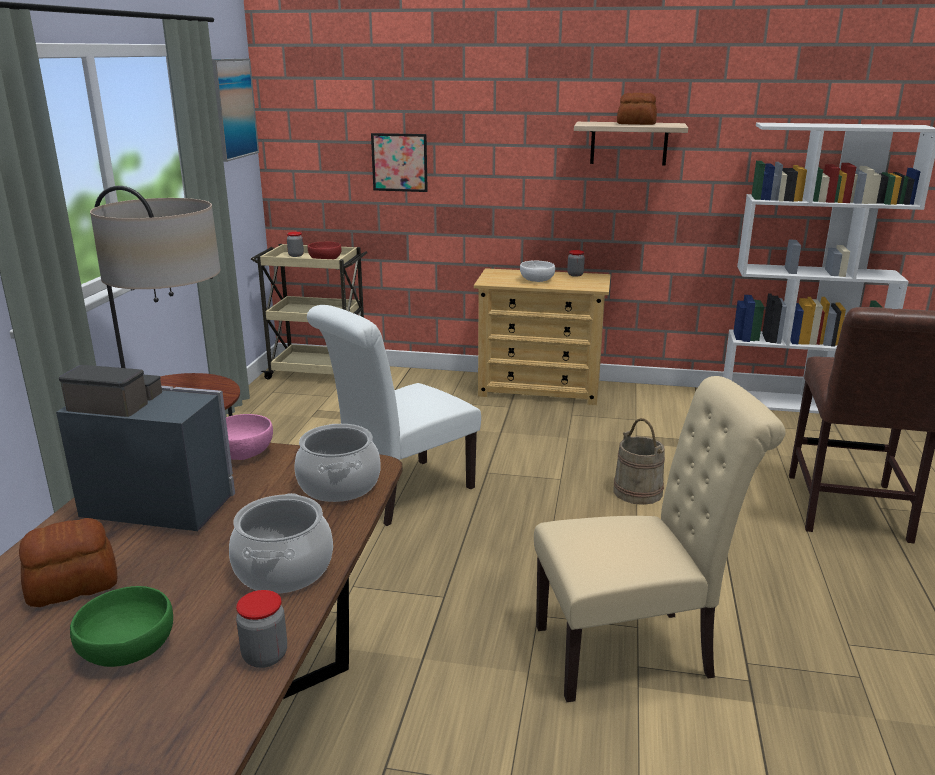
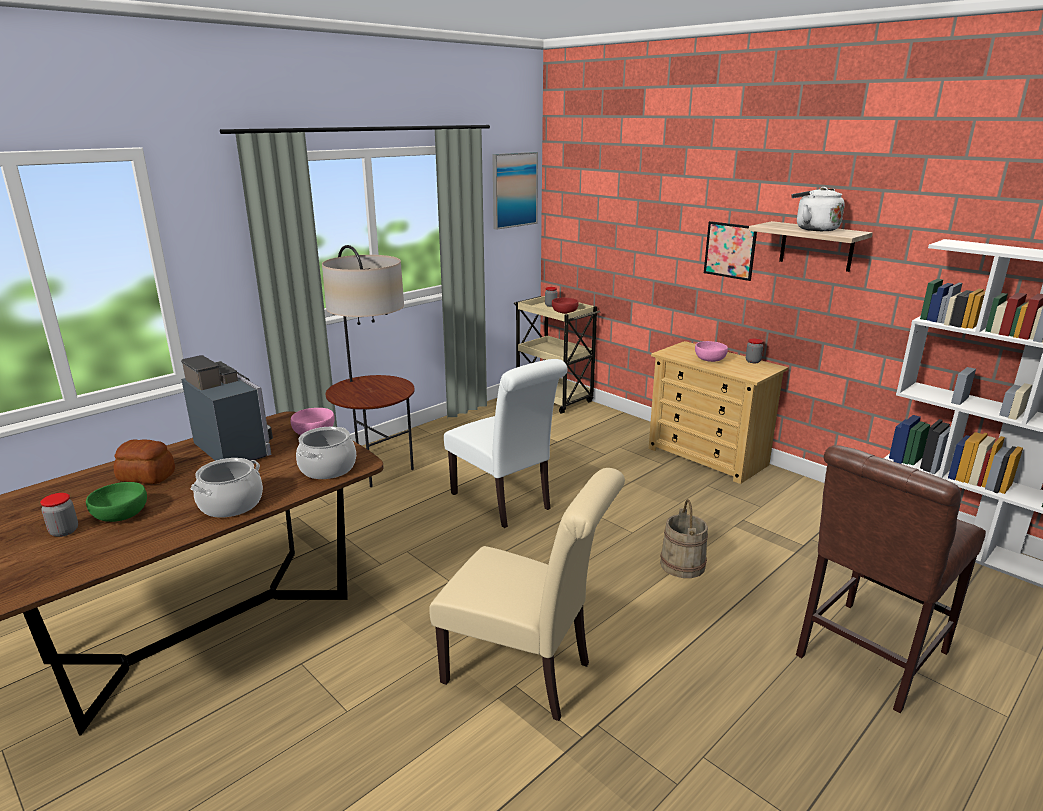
camera: 35 degrees right, 0 degrees up
(265, 656) = (158, 543): jar -> jar (64, 531)
(399, 162) = (630, 241): picture -> picture (730, 250)
(400, 494) = (505, 503): white chair -> white chair turned 120 degrees counterclockwise
(536, 280) = (709, 359): white bowl -> pink bowl
(636, 124) = (814, 229): bread -> white kettle

